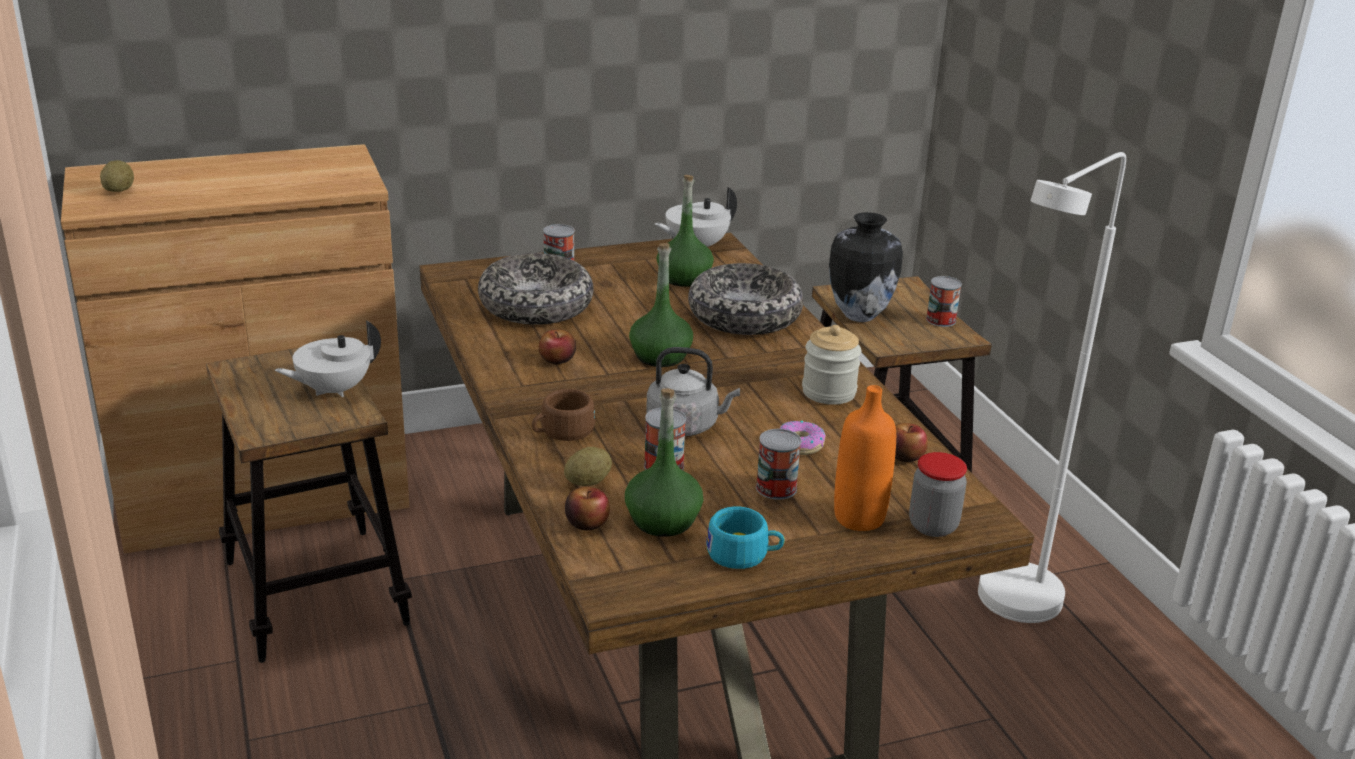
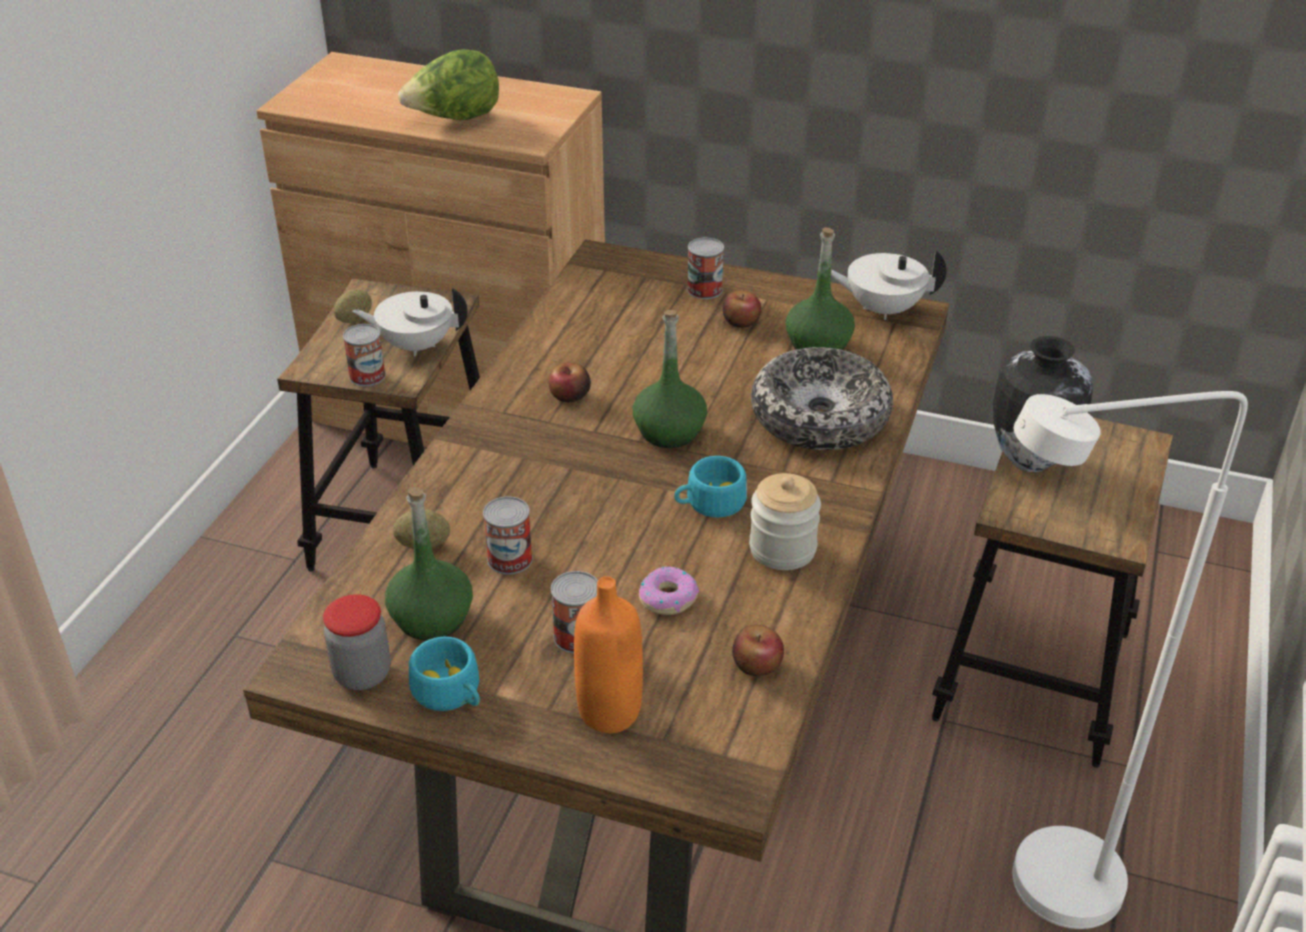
camera: 40 degrees right, 10 degrees up
(119, 191) = (335, 90): potato -> potato (354, 319)
(270, 186) = (455, 119): none -> lettuce
(536, 305) = (629, 325): bowl -> none
(562, 432) = (471, 479): brown cup -> none
(587, 523) = (368, 587): apple -> apple (741, 321)
(686, 426) = (588, 524): grey kettle -> none
(747, 385) = (709, 503): none -> turquoise cup
(933, 526) = (670, 762): jar -> jar (362, 674)
(941, 320) = (1125, 506): can -> can (367, 376)

